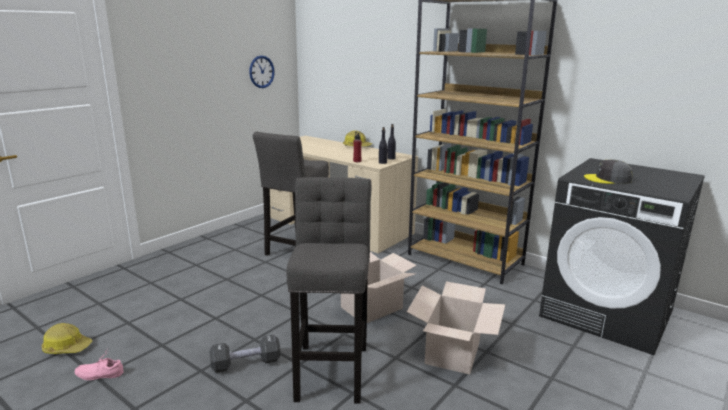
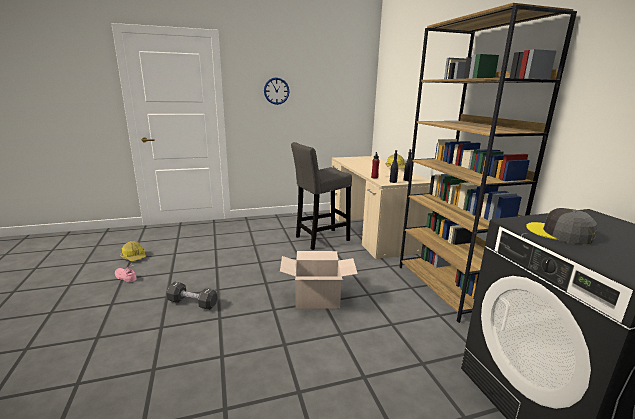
camera: 35 degrees right, 0 degrees up
(261, 72) = (340, 102): wall clock -> wall clock (276, 91)
(332, 368) = (233, 331): grey stool -> none
(452, 352) = (333, 362): cardboard box -> none

